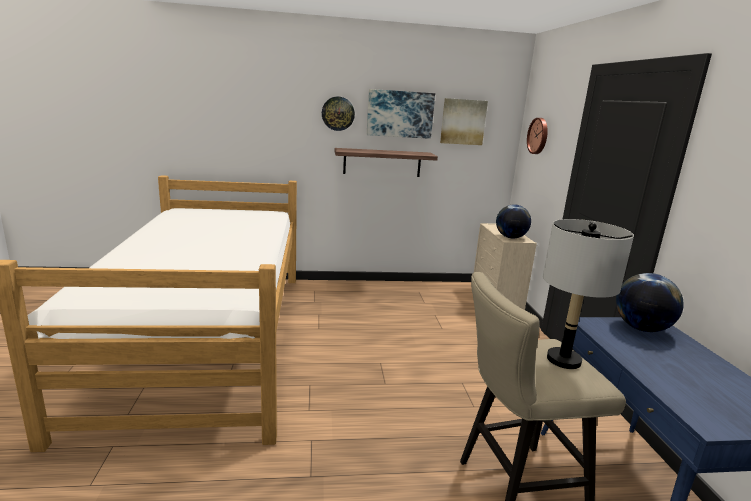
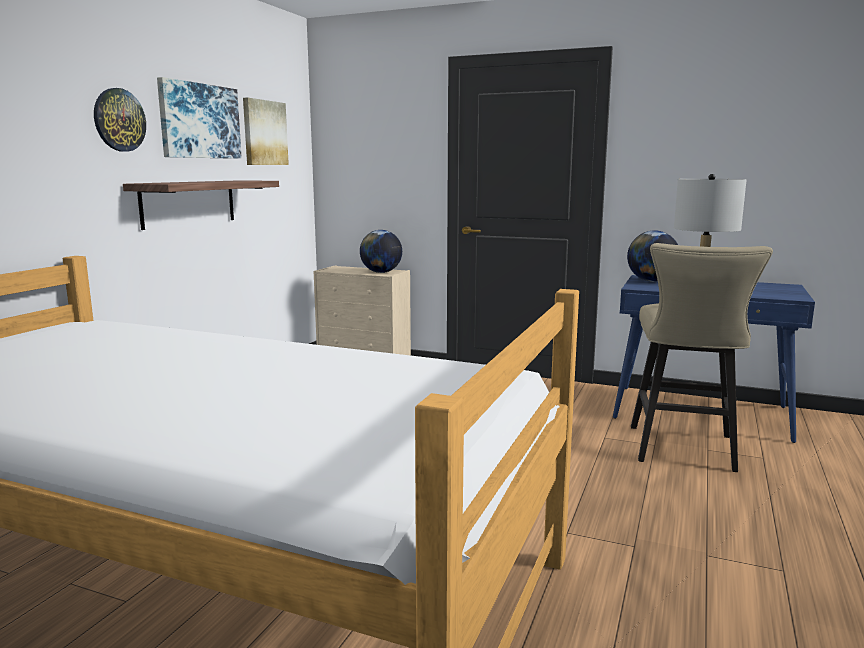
camera: 60 degrees left, 5 degrees down
(538, 136) = (362, 145): wall clock -> none

